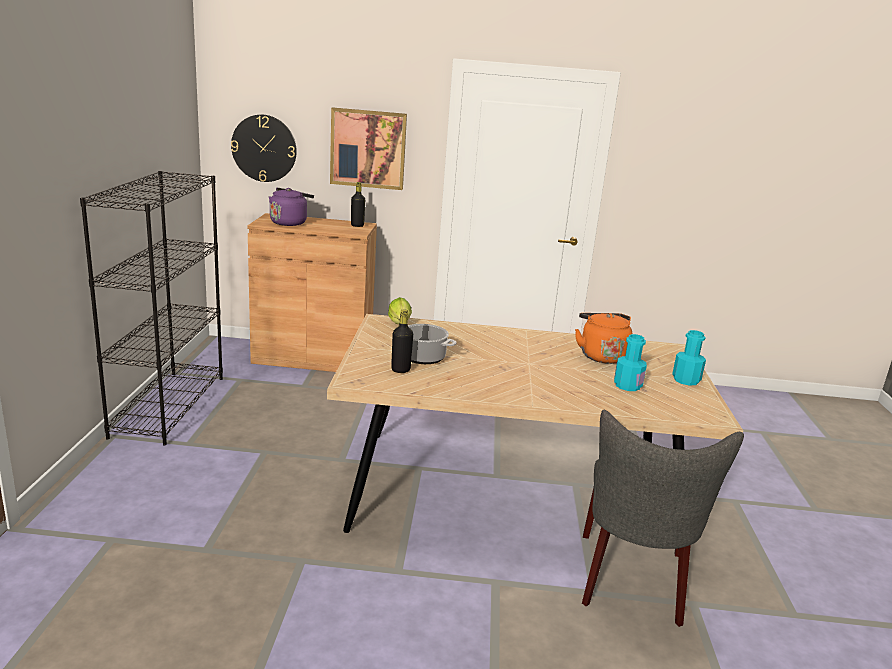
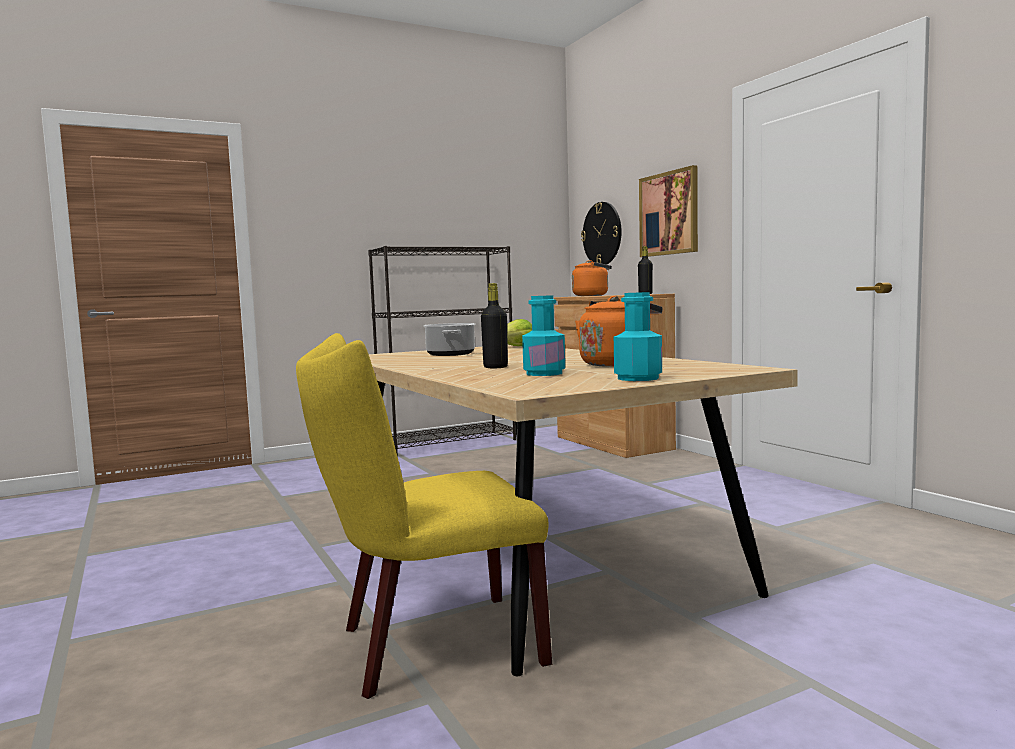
camera: 60 degrees right, 15 degrees down
(290, 222) = (593, 295): purple kettle -> orange kettle
(400, 370) = (407, 356): black bottle -> black bottle (495, 367)
(631, 583) = (427, 646): grey chair -> yellow chair

